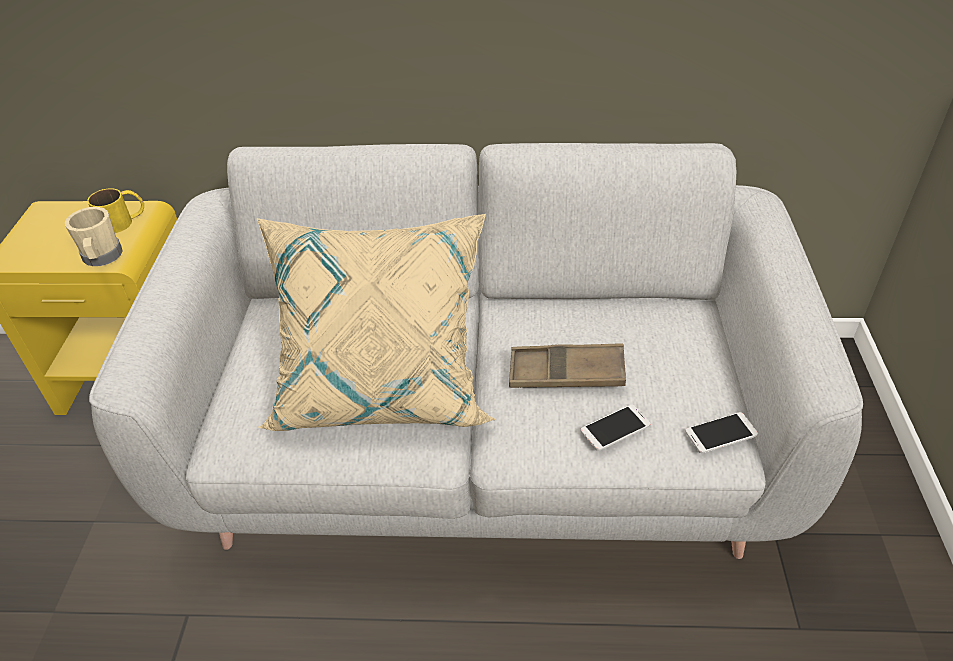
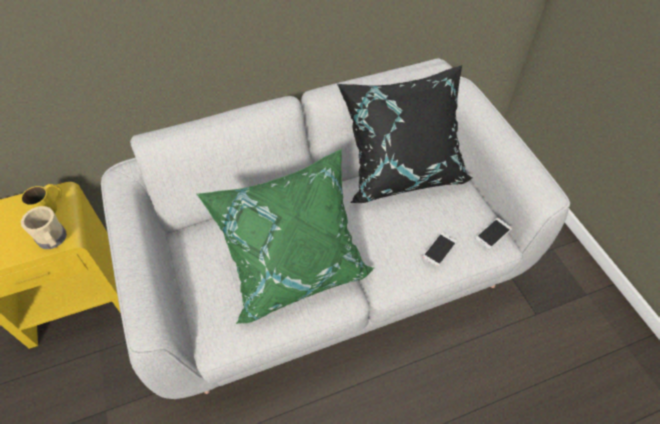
camera: 25 degrees left, 10 degrees up
(383, 388) = (295, 269): beige pillow -> green pillow
(566, 373) = (396, 224): brown tray -> none
(619, 307) = (402, 171): none -> black pillow

